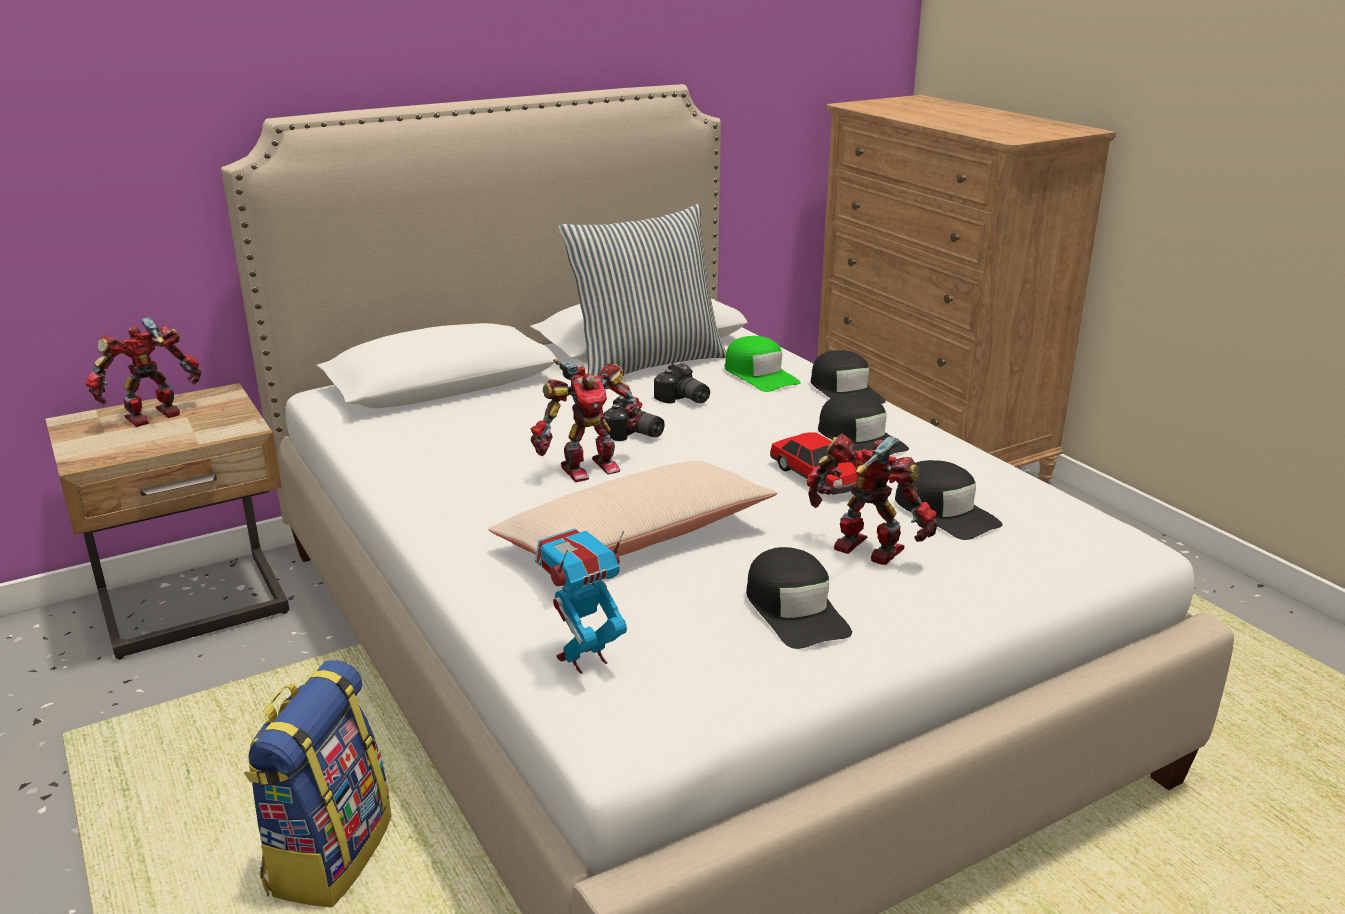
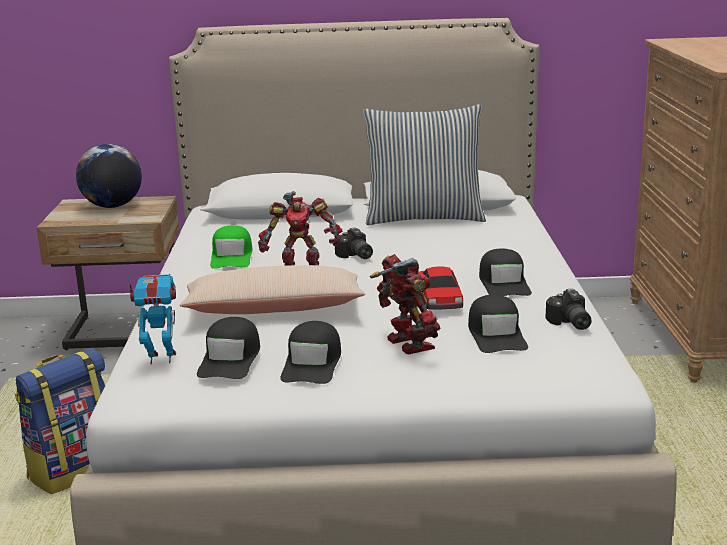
camera: 30 degrees right, 5 degrees down
(154, 417) = (112, 206): toy robot -> globe
(682, 399) = (417, 242): camera -> camera (569, 323)
(759, 375) = (492, 235): green cap -> green cap (232, 257)
(845, 391) = (540, 254): black cap -> black cap (230, 359)

